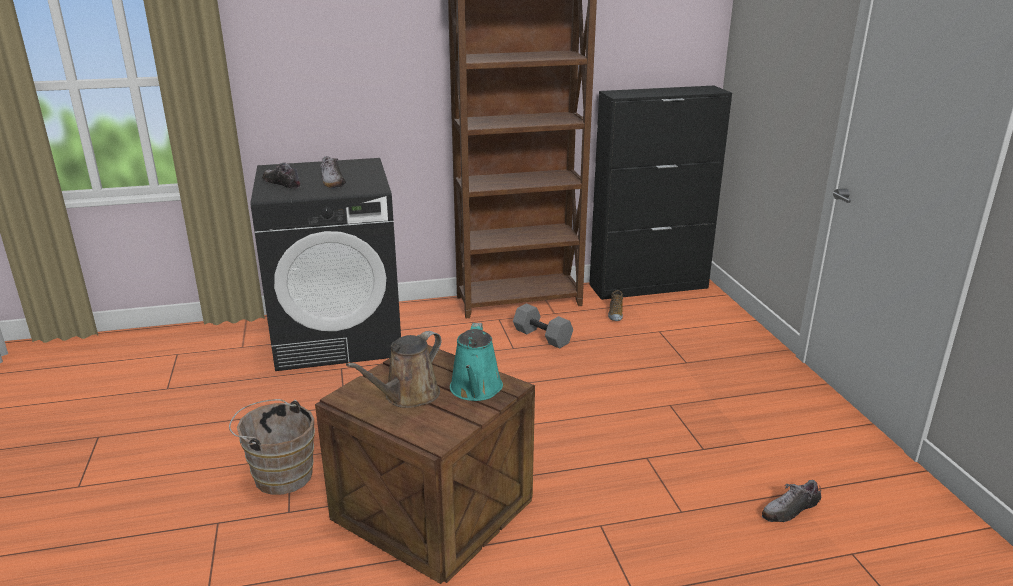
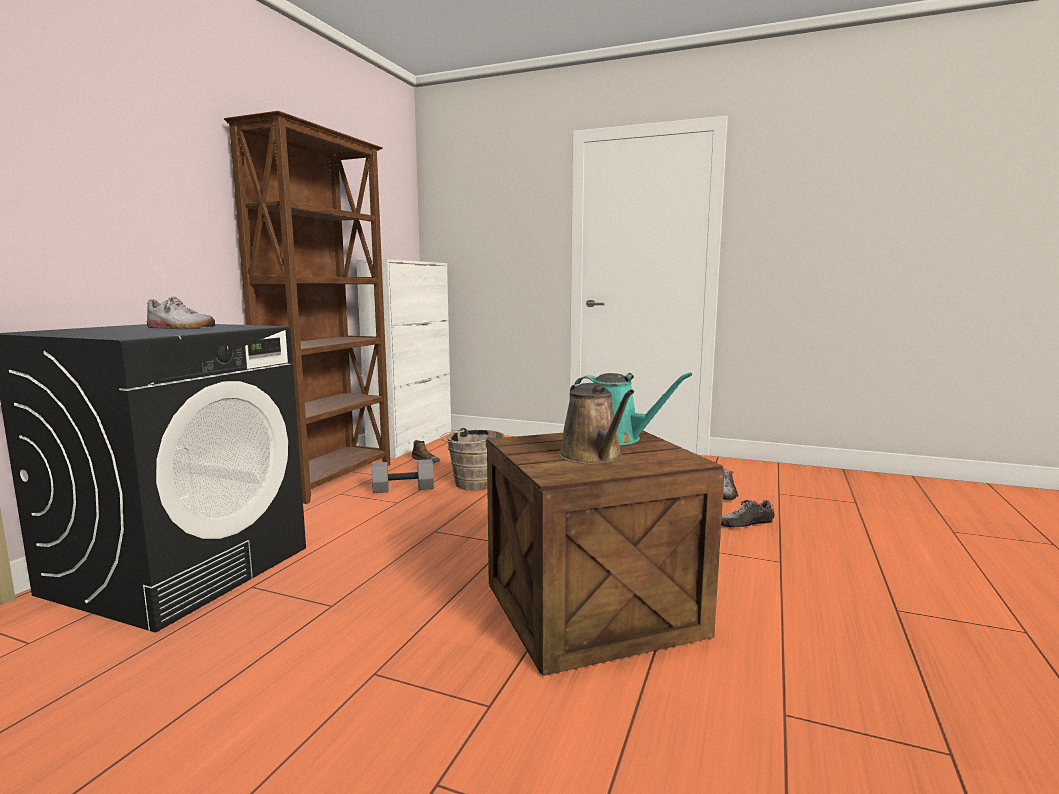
camera: 55 degrees left, 15 degrees down
(279, 475) = (400, 692): brown bucket -> brown bucket (473, 484)
(281, 184) = (106, 333): shoe -> shoe (745, 524)
(649, 286) = (412, 442): black cabinet -> white cabinet

